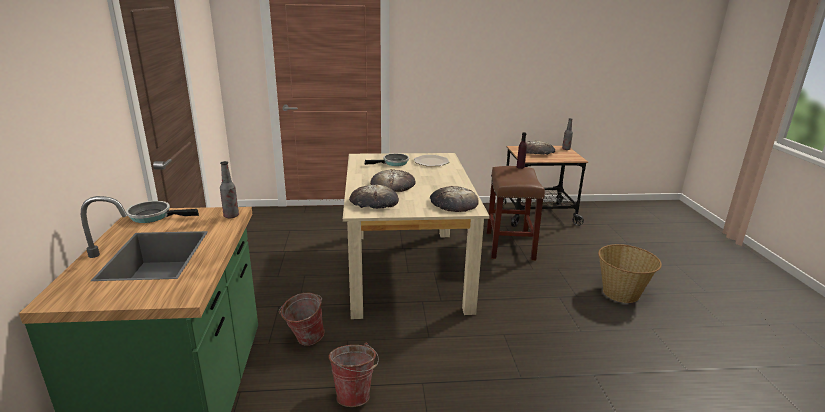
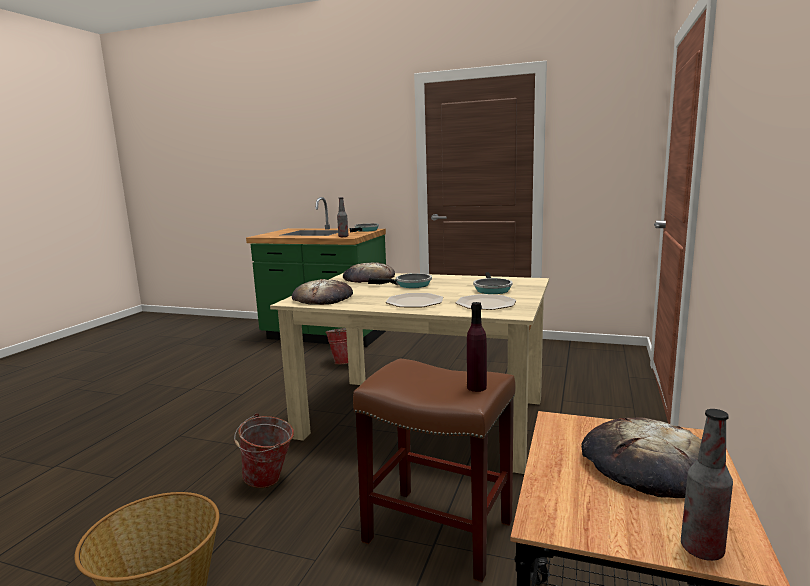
camera: 115 degrees right, 10 degrees down
(355, 394) = (266, 372): bucket -> bucket (269, 482)
(393, 184) = (410, 285): bread -> frying pan
(441, 176) = (415, 302): none -> plate

